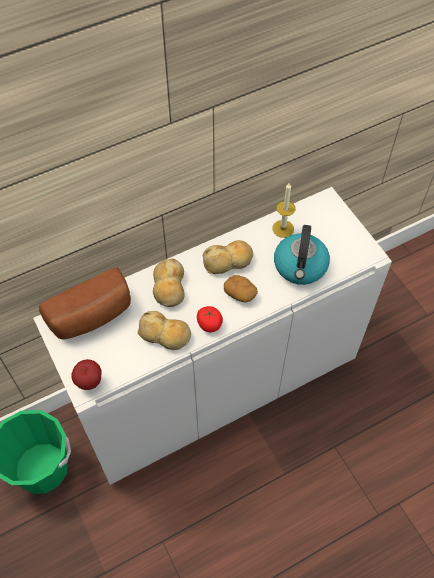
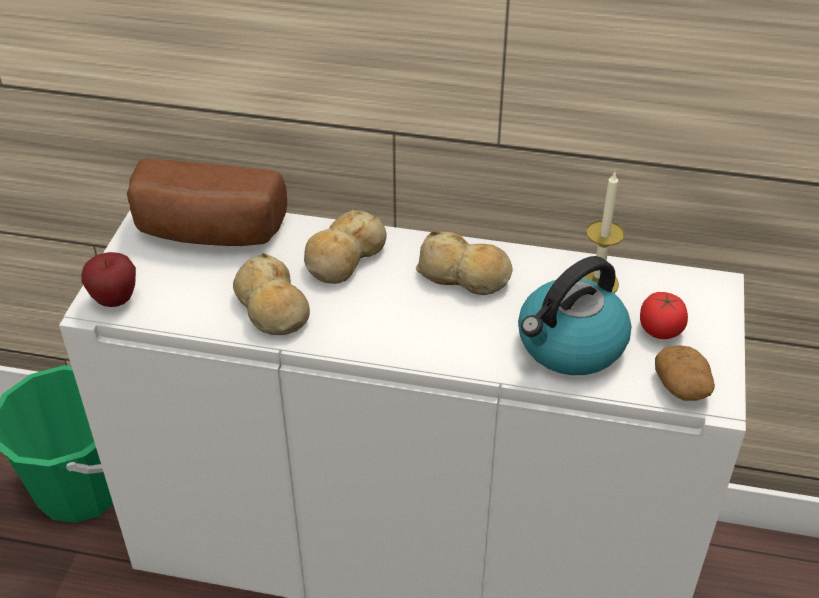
camera: 40 degrees right, 15 degrees down
(209, 323) = (348, 332): tomato -> tomato (661, 328)
(240, 293) = (436, 324): potato -> potato (682, 386)

